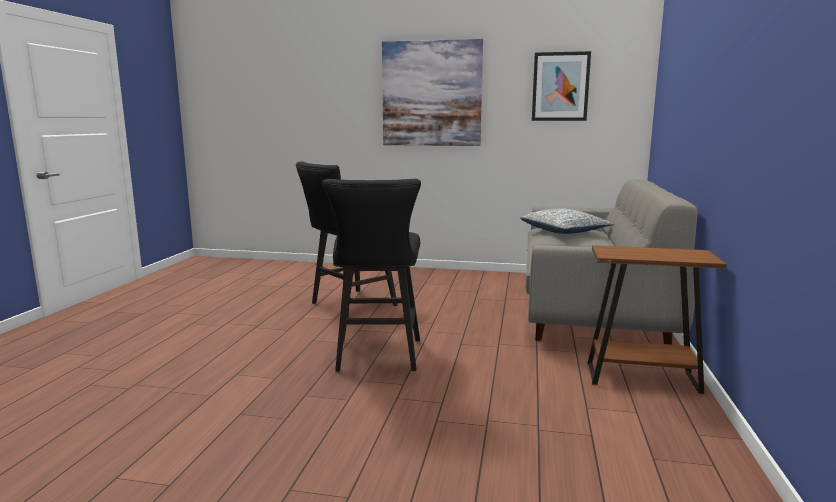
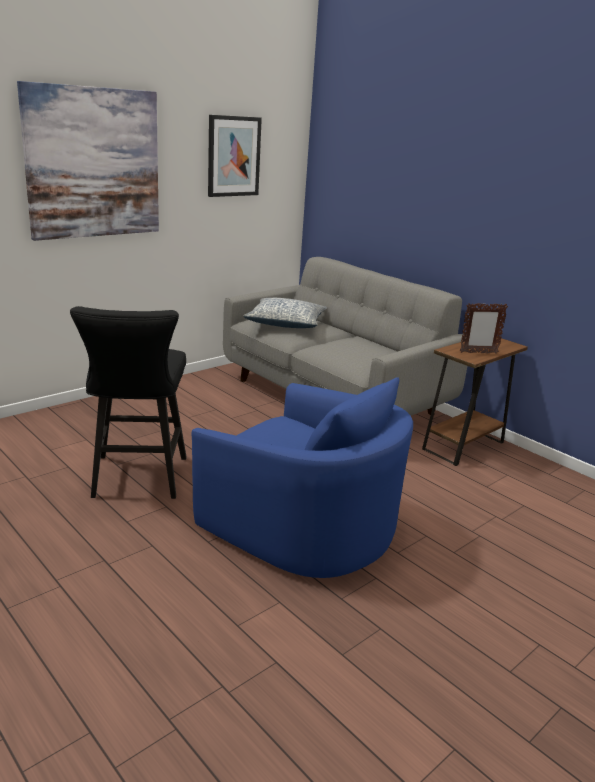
camera: 55 degrees left, 10 degrees up
(377, 358) = (303, 525): black stool -> blue armchair
(633, 254) = (478, 353): none -> picture frame

